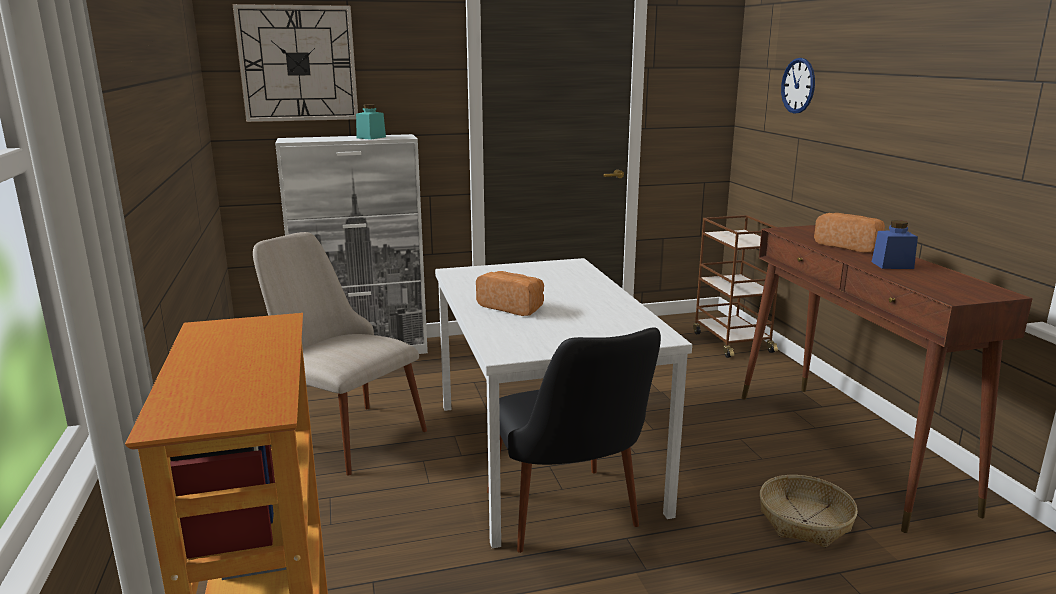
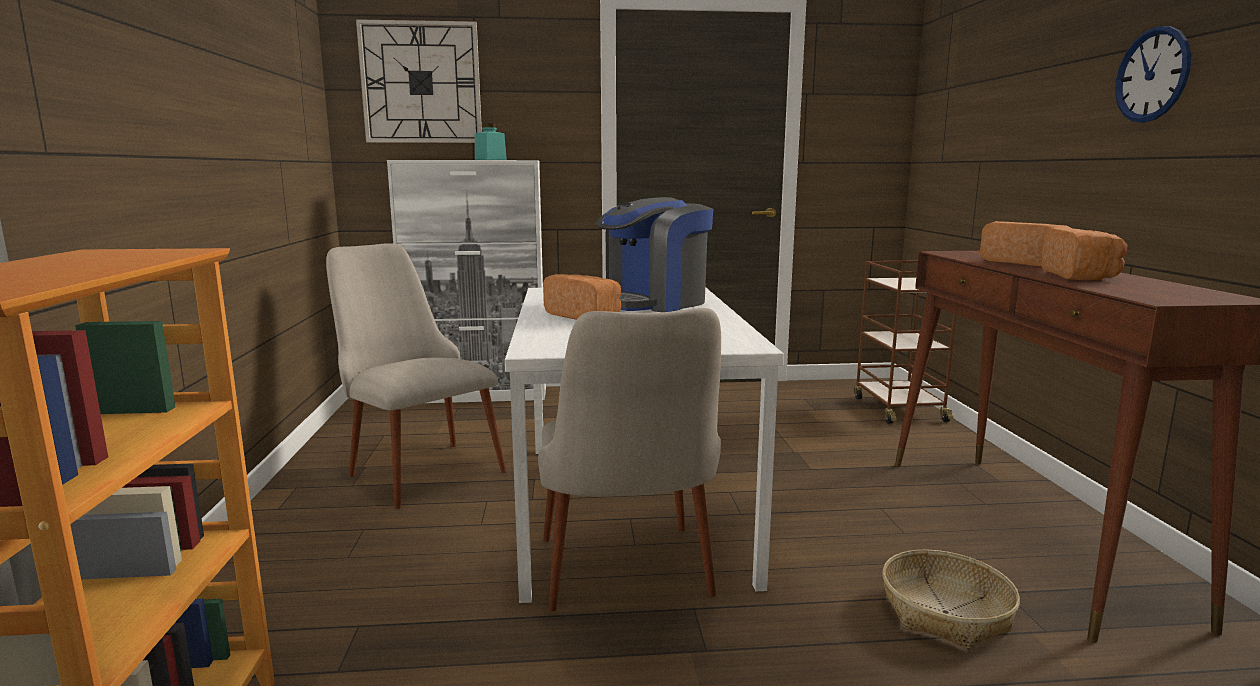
camera: 10 degrees right, 5 degrees down
(557, 286) = (652, 303): none -> coffee machine
(570, 523) = (628, 584): black chair -> beige chair
(798, 85) = (979, 99): wall clock -> wall clock (1152, 75)
(892, 265) = (1080, 276): blue jar -> bread

